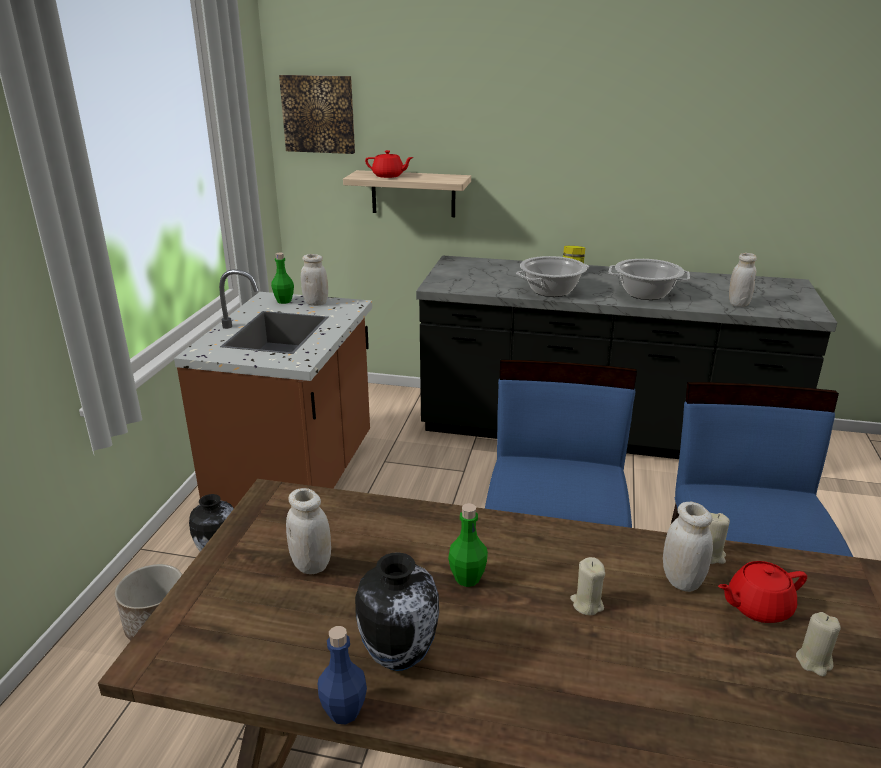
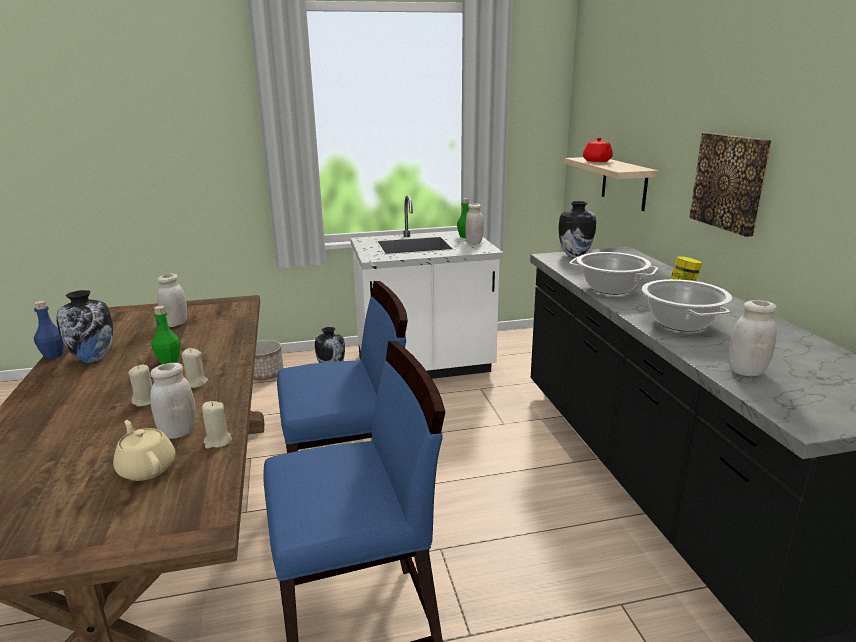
camera: 65 degrees right, 5 degrees down
(297, 480) = (425, 367): brown counter -> white counter
(318, 114) = (588, 106): picture -> picture (730, 182)
(444, 277) = (574, 255): none -> vase
(757, 607) = (147, 468): red teapot -> beige teapot
(814, 661) = (75, 498): beige candle -> beige candle (195, 383)

